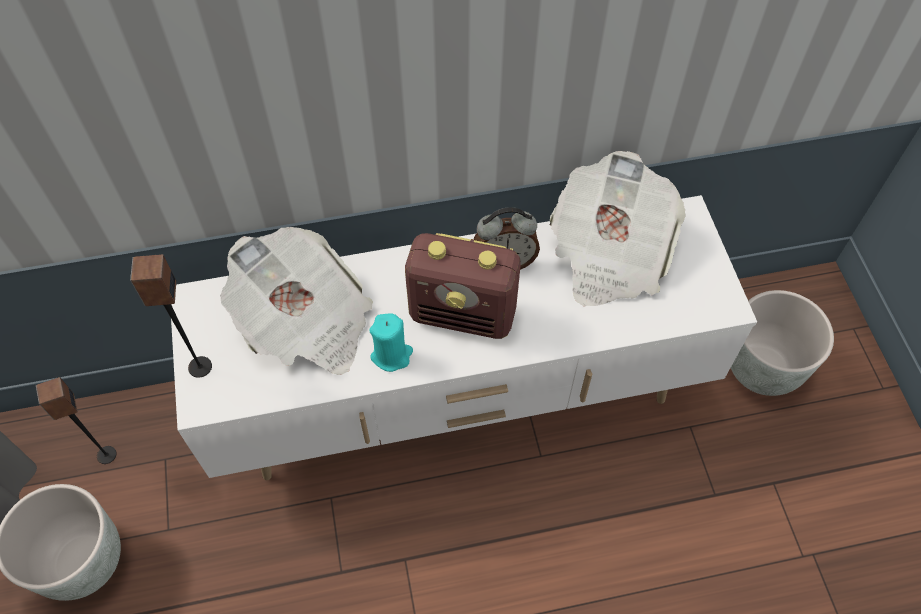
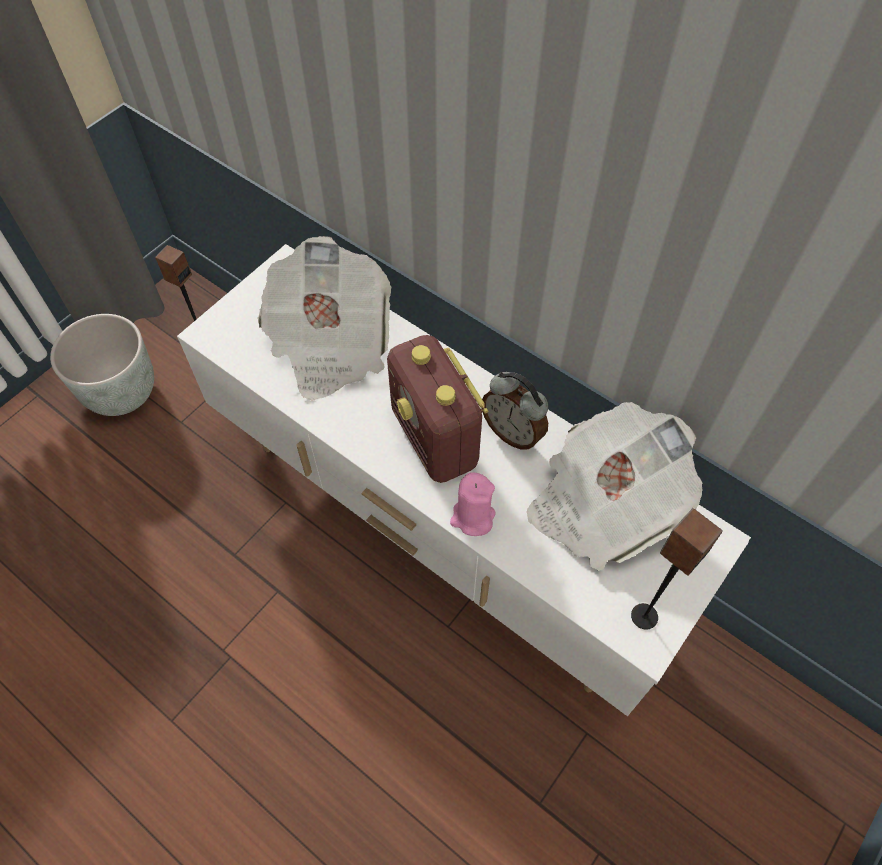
camera: 50 degrees right, 0 degrees up
(199, 367) = (236, 310): speaker -> speaker (644, 616)
(392, 355) = (352, 418): turquoise candle -> none
(550, 337) = (472, 517): none -> pink candle
(762, 367) = (710, 758): grey planter -> none

